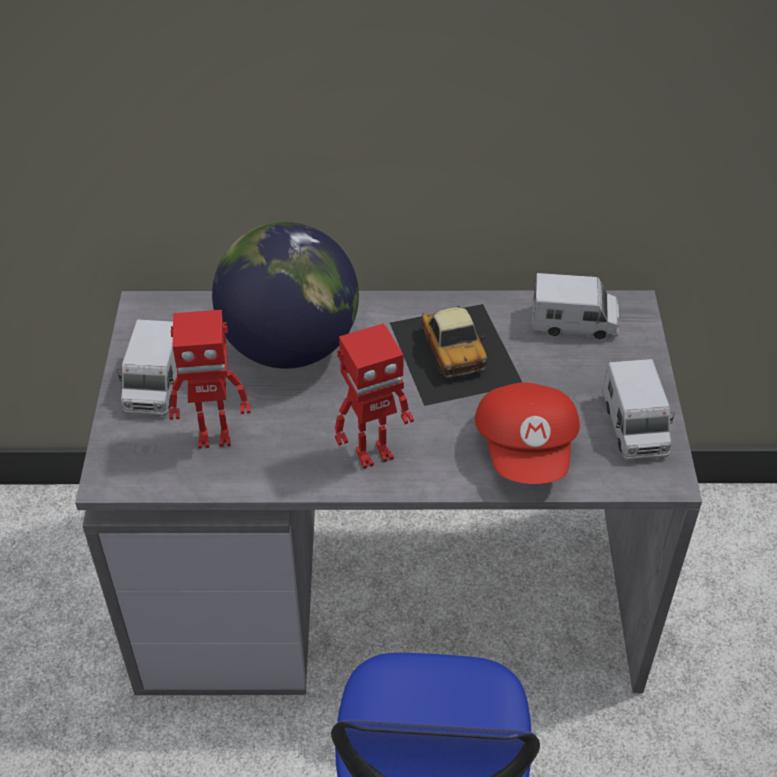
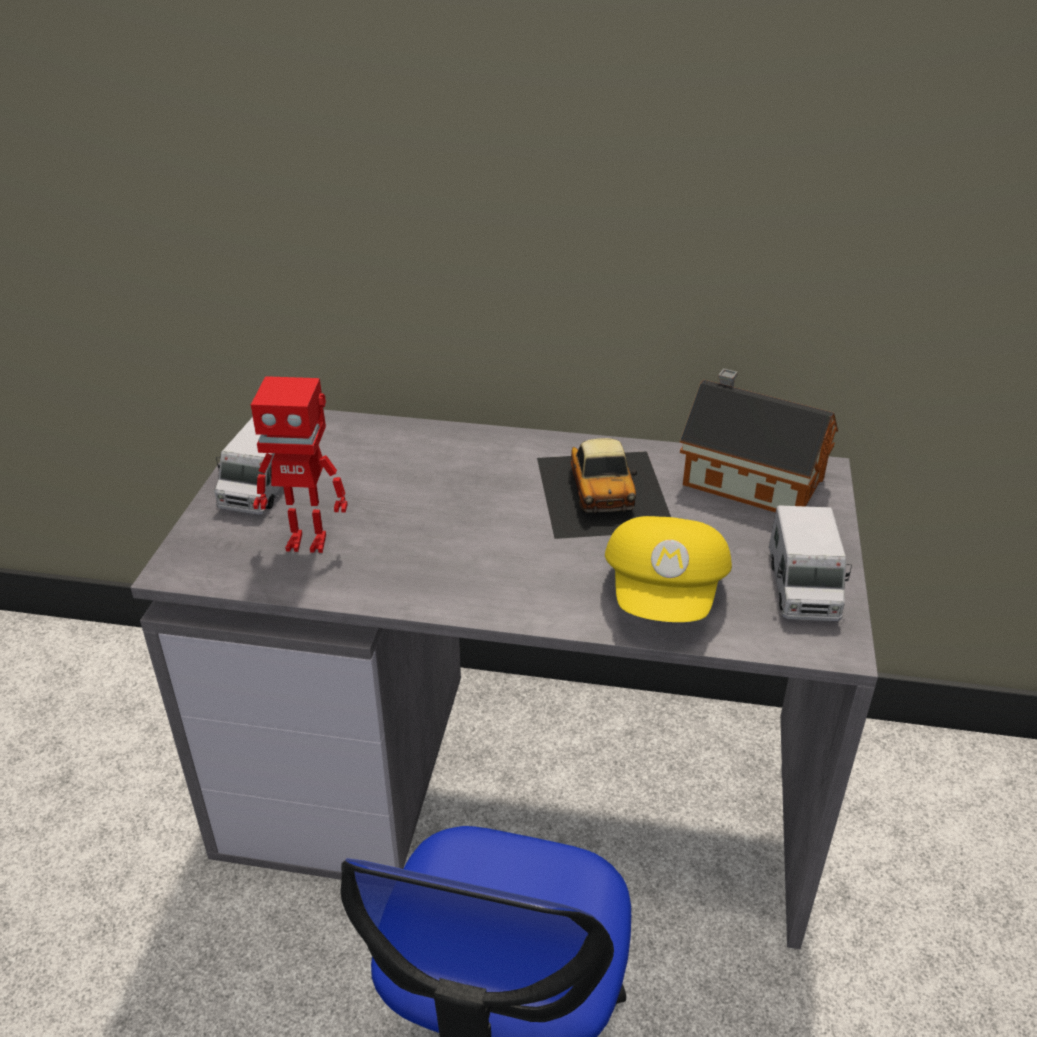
camera: 10 degrees right, 10 degrees down
(290, 346) = (420, 468): globe -> none
(372, 453) = (481, 578): toy robot -> none
(527, 449) = (666, 595): red cap -> yellow cap
(573, 323) = (748, 479): toy truck -> toy house

